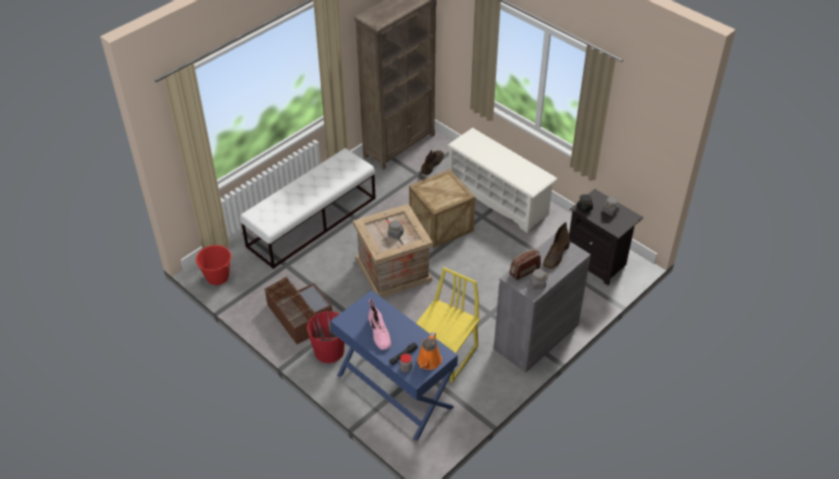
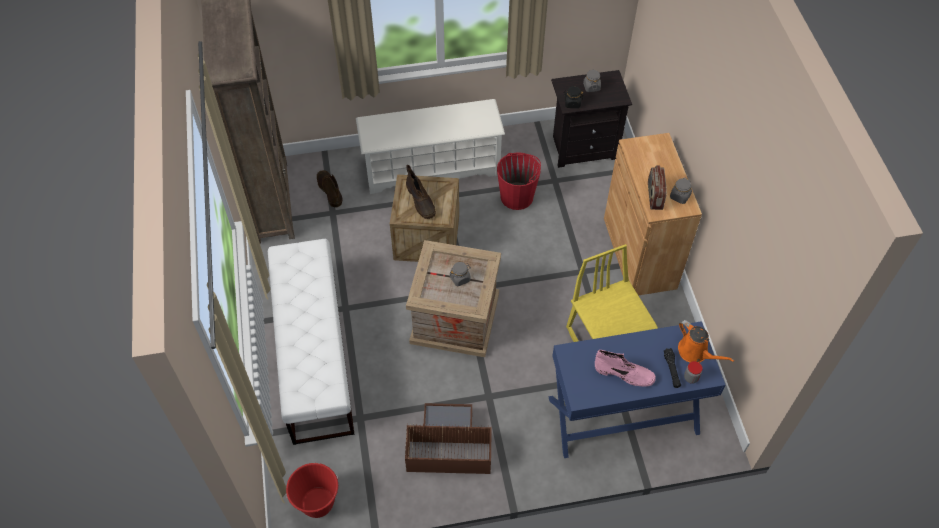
camera: 55 degrees left, 10 degrees up
(329, 351) = (524, 446): red bucket -> red bucket (517, 196)
(536, 337) = (639, 253): grey cabinet -> brown cabinet
(556, 255) = (651, 159): brown boot -> brown boot (421, 201)

